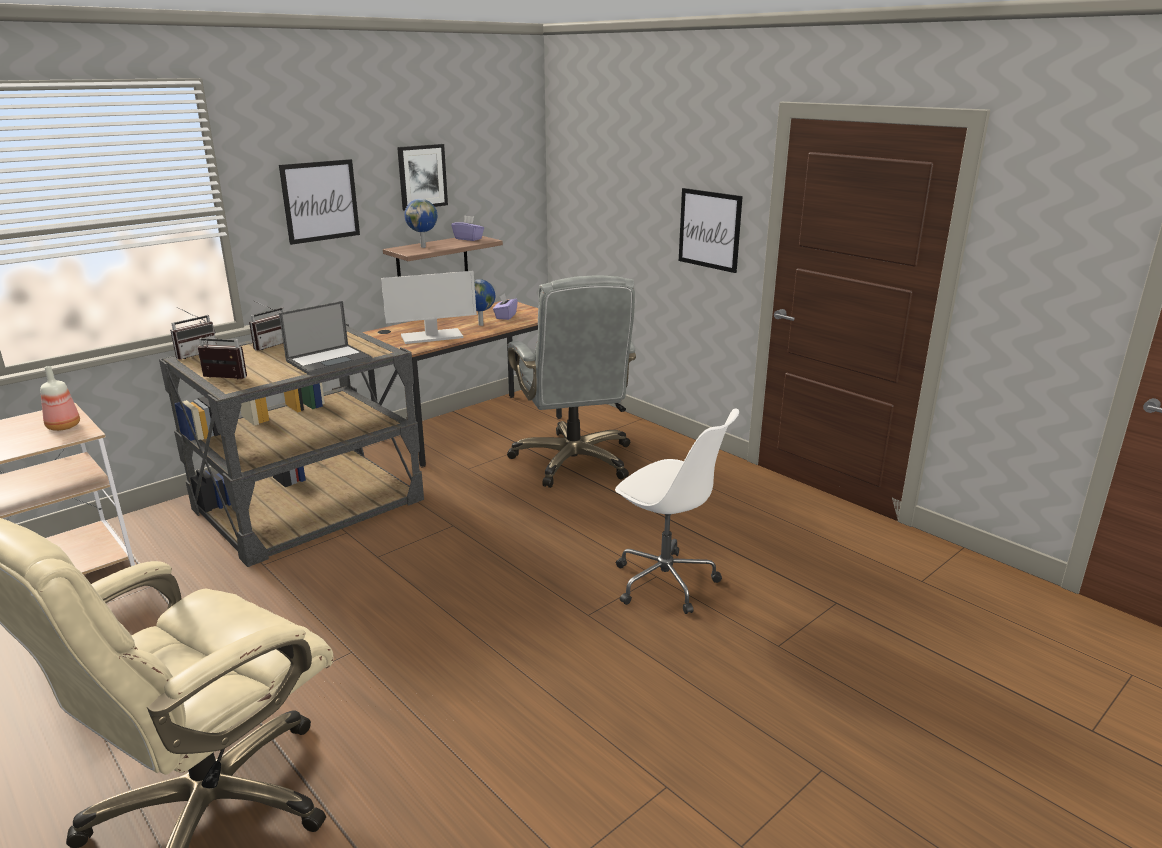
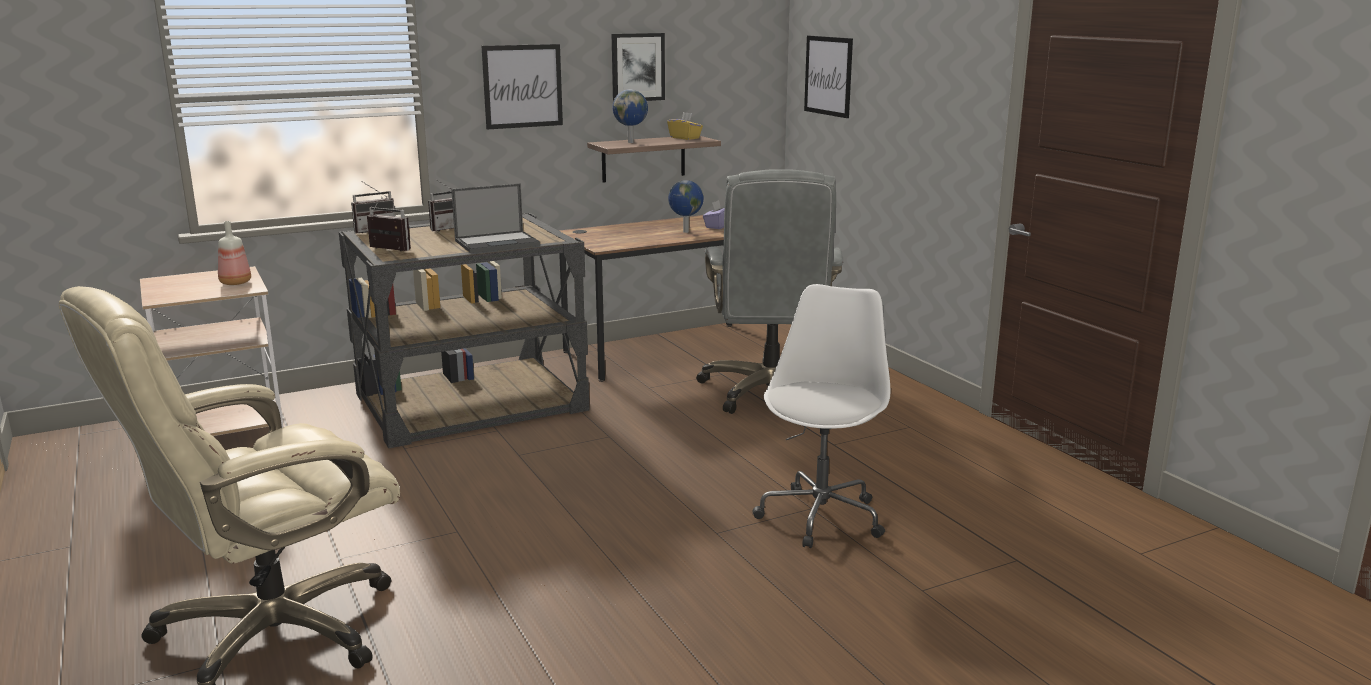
camera: 15 degrees right, 5 degrees down
(431, 337) = (626, 239): monitor -> none
(468, 239) = (685, 138): purple tissue box -> yellow tissue box
(667, 583) = (821, 516): white office chair -> white office chair turned 120 degrees counterclockwise
(709, 229) = (947, 130): picture -> picture (828, 76)

